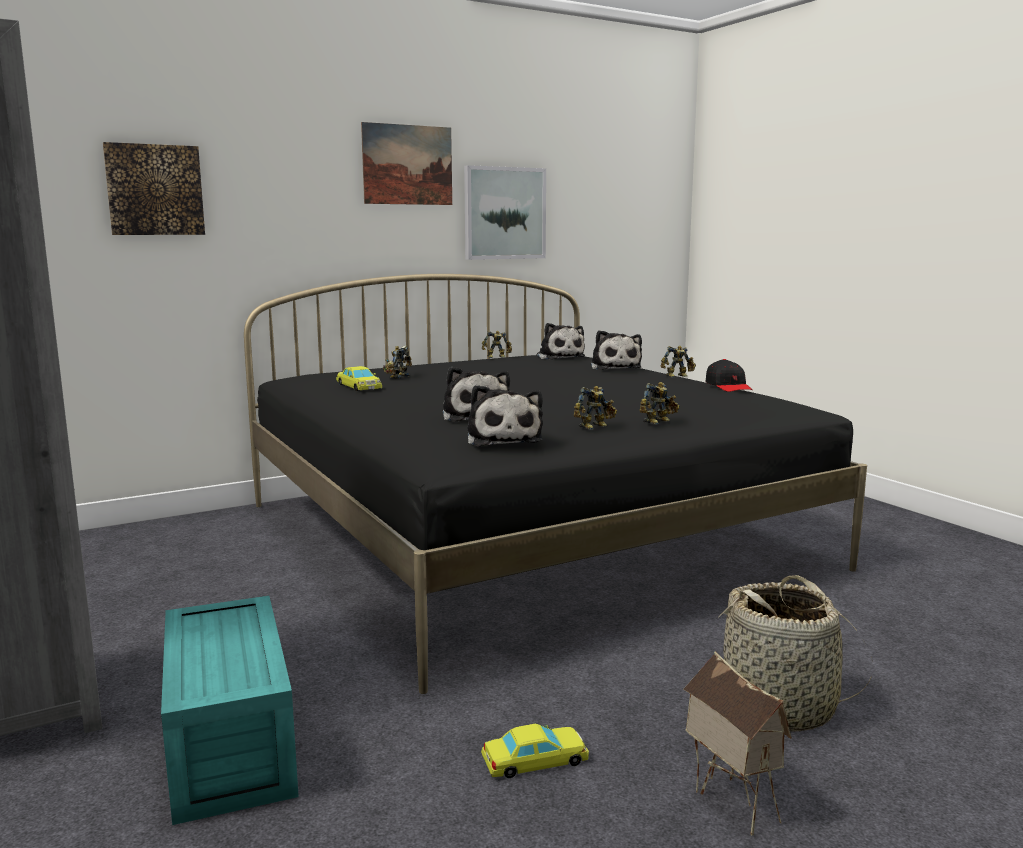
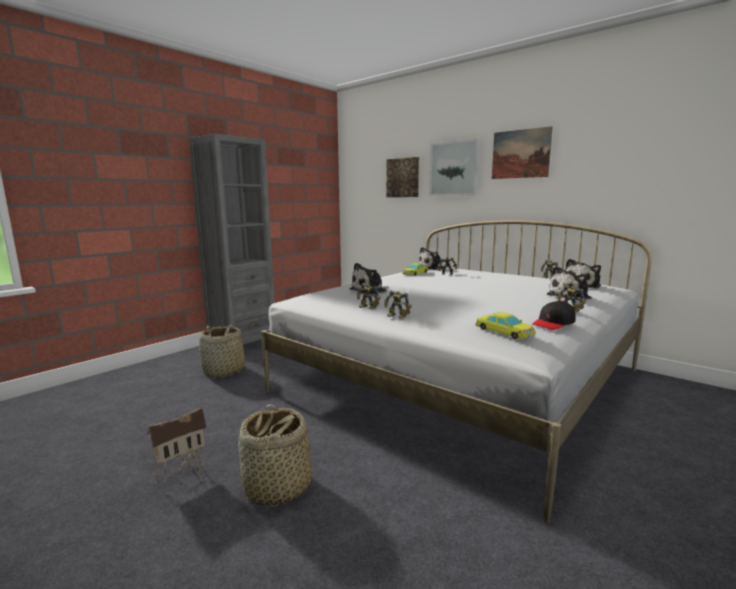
camera: 70 degrees right, 0 degrees up
(234, 745) = (224, 371): turquoise storage box -> basket
(503, 439) = (328, 299): plush toy -> plush toy (432, 268)
(504, 213) = (590, 180): picture -> picture (453, 169)
(524, 534) = (460, 380): black bed -> white bed
(535, 759) = (217, 423): yellow toy car -> yellow toy car (504, 331)

